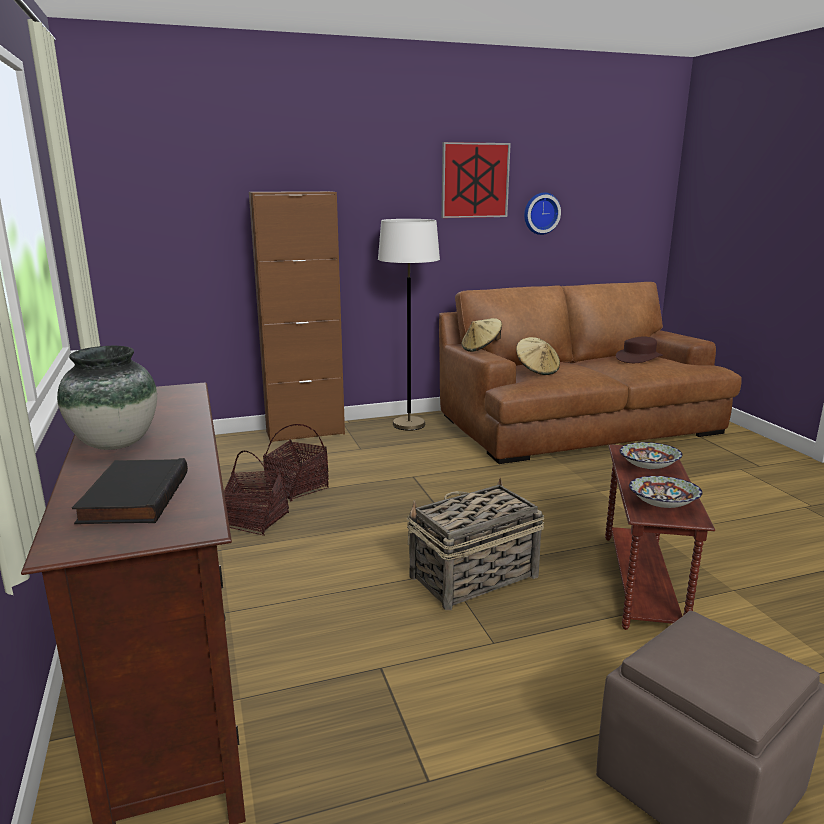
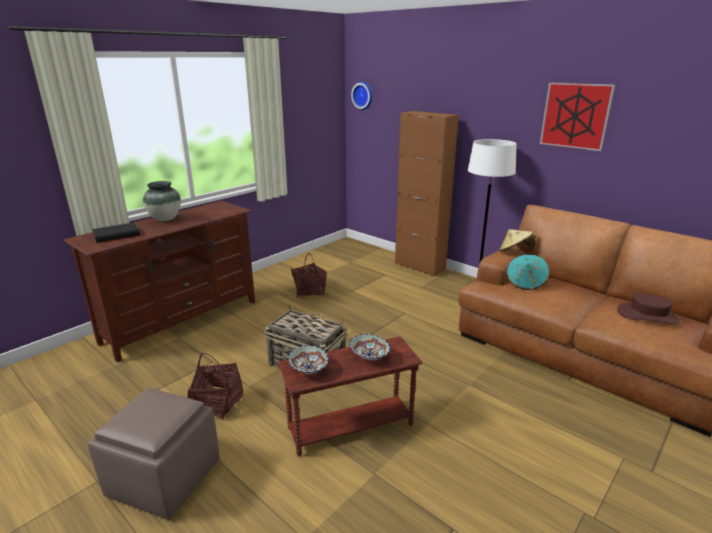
camera: 60 degrees right, 5 degrees up
(297, 488) = (352, 288): basket -> basket (217, 403)
(537, 370) = (526, 283): beige hat -> turquoise hat
(540, 213) = (641, 152): wall clock -> wall clock (363, 95)

